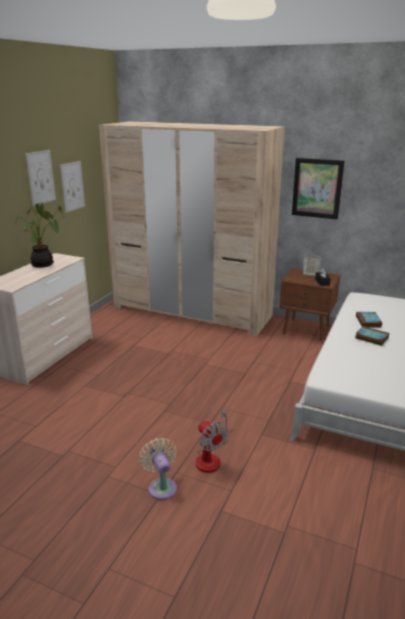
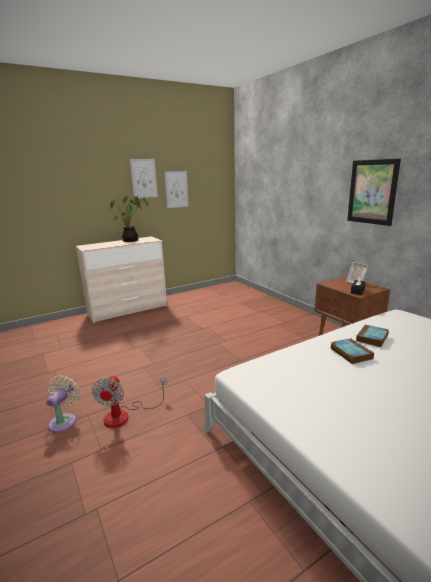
camera: 35 degrees right, 5 degrees down
(192, 311) = (259, 304): beige wardrobe -> none

